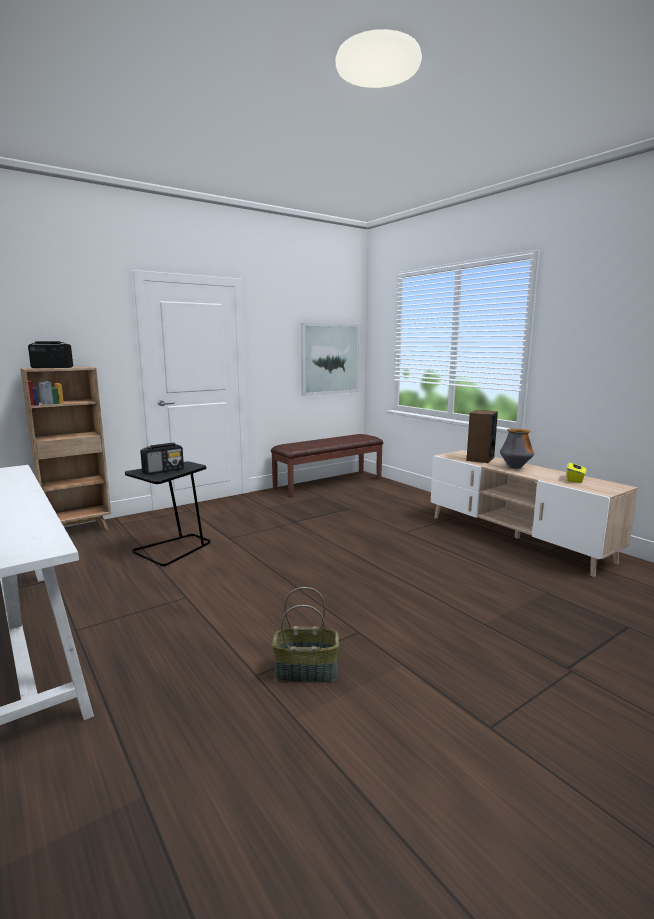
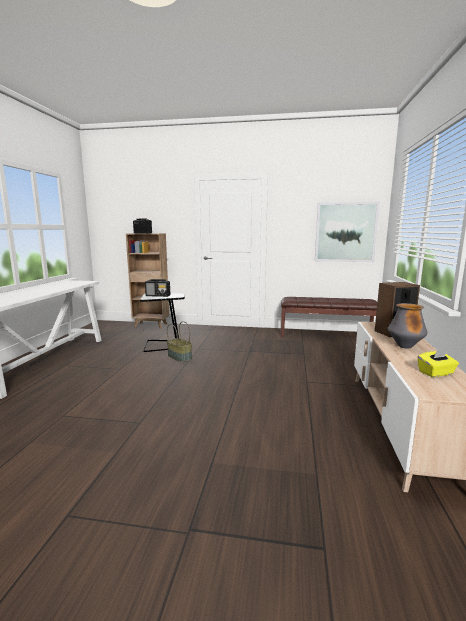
camera: 45 degrees right, 0 degrees up
(307, 671) = (79, 426): basket -> basket (180, 357)

